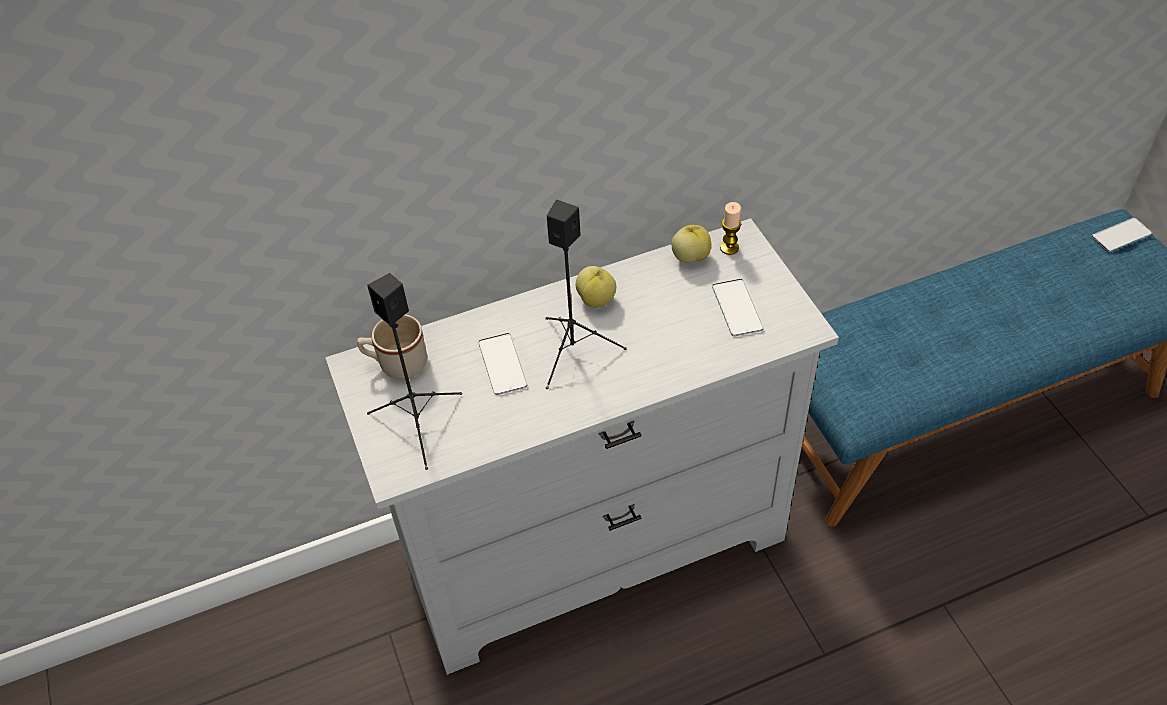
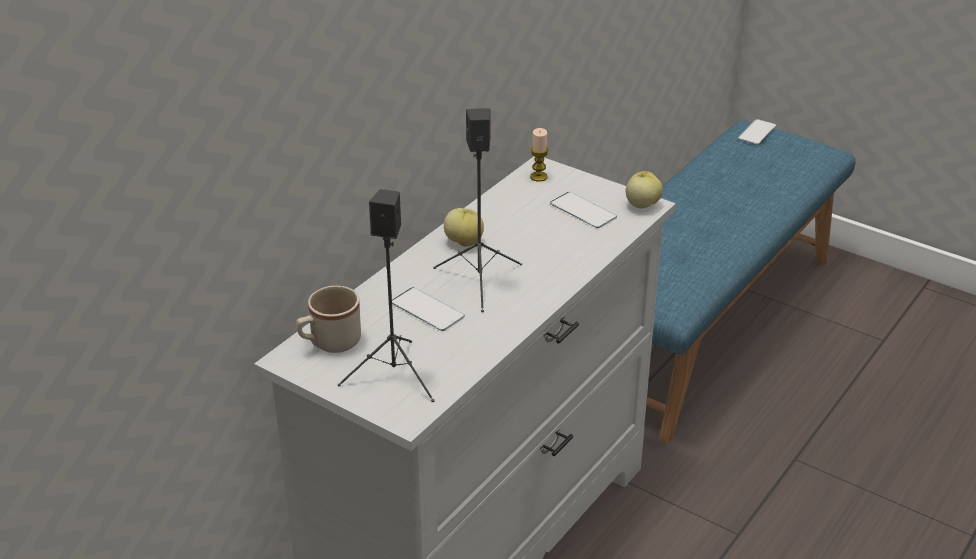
camera: 35 degrees left, 15 degrees down
(690, 257) = (513, 191): apple -> apple (642, 205)

